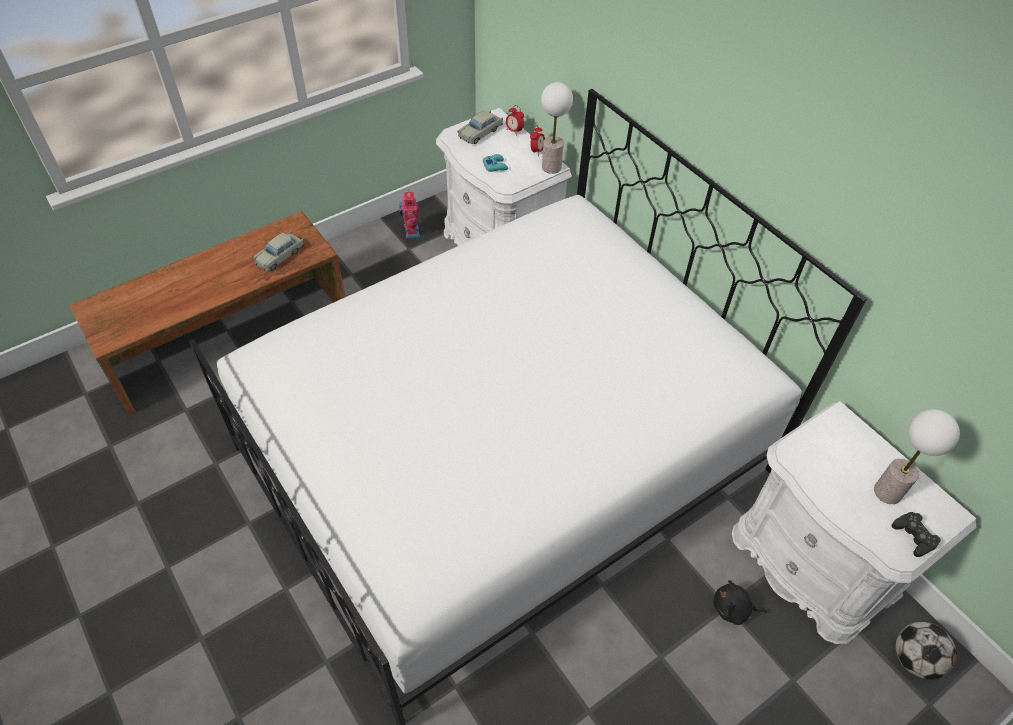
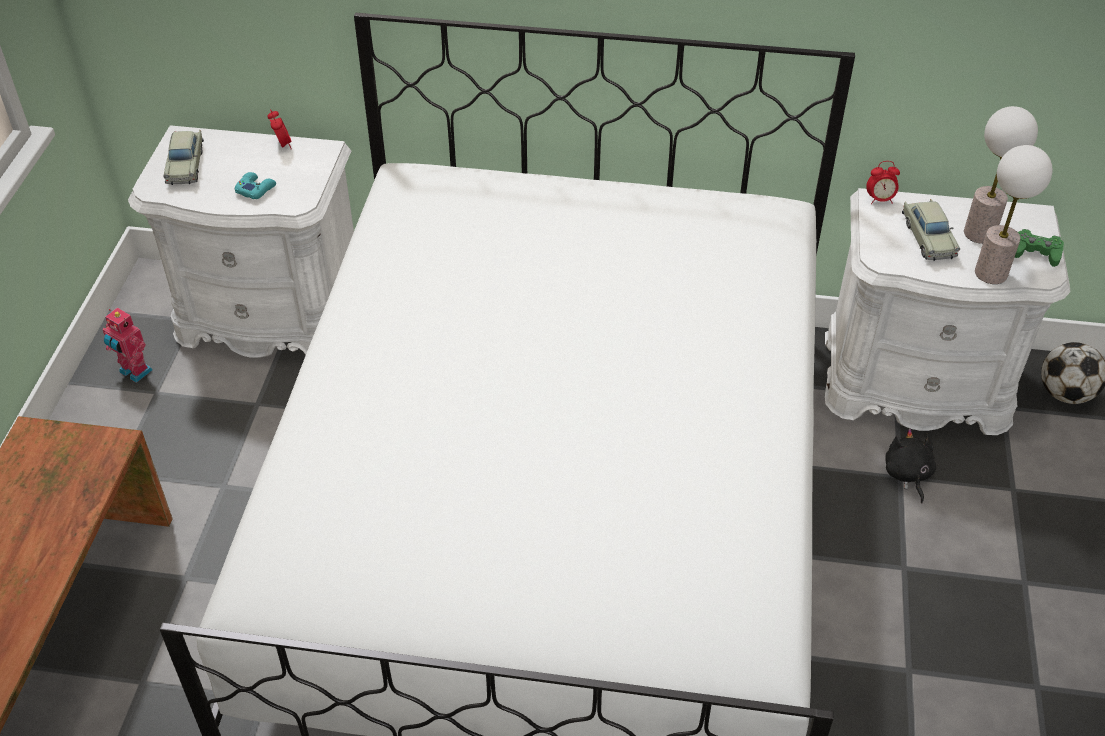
camera: 45 degrees left, 5 degrees down
(280, 256) = (65, 486): beige toy car -> beige toy car (928, 237)
(514, 131) = (225, 139): alarm clock -> alarm clock (880, 200)
(551, 167) = (323, 152): table lamp -> table lamp (991, 273)
(733, 609) = (907, 474): black plush toy -> black plush toy turned 120 degrees clockwise
(914, 536) = (1036, 252): black game controller -> green game controller

